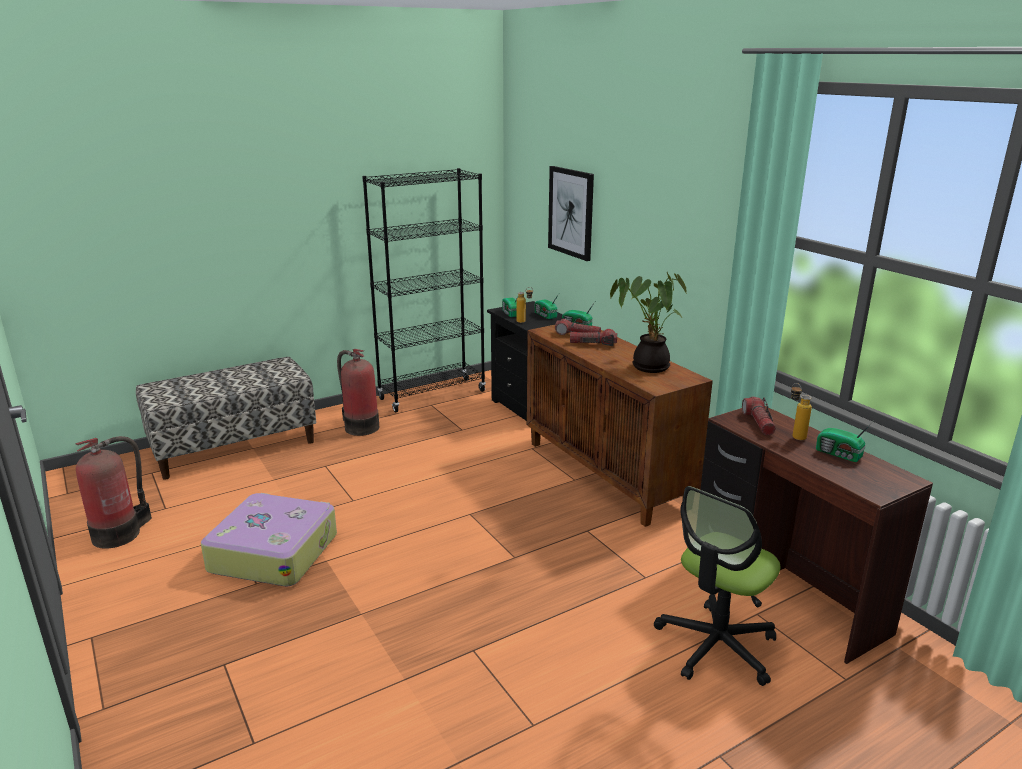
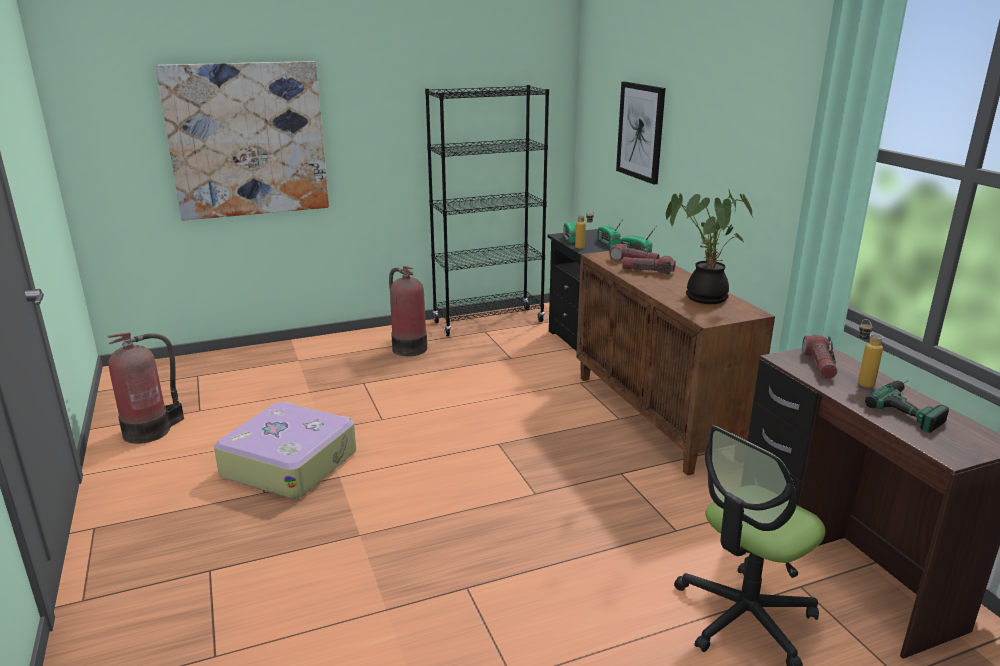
camera: 10 degrees right, 0 degrees up
(189, 234) = (247, 140): none -> picture
(234, 447) = (281, 358): bench -> none
(839, 454) = (913, 407): radio -> power drill

